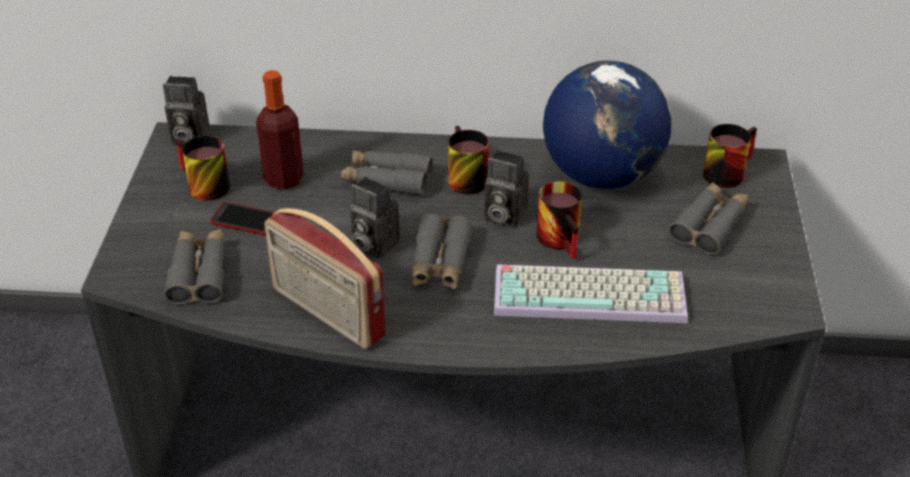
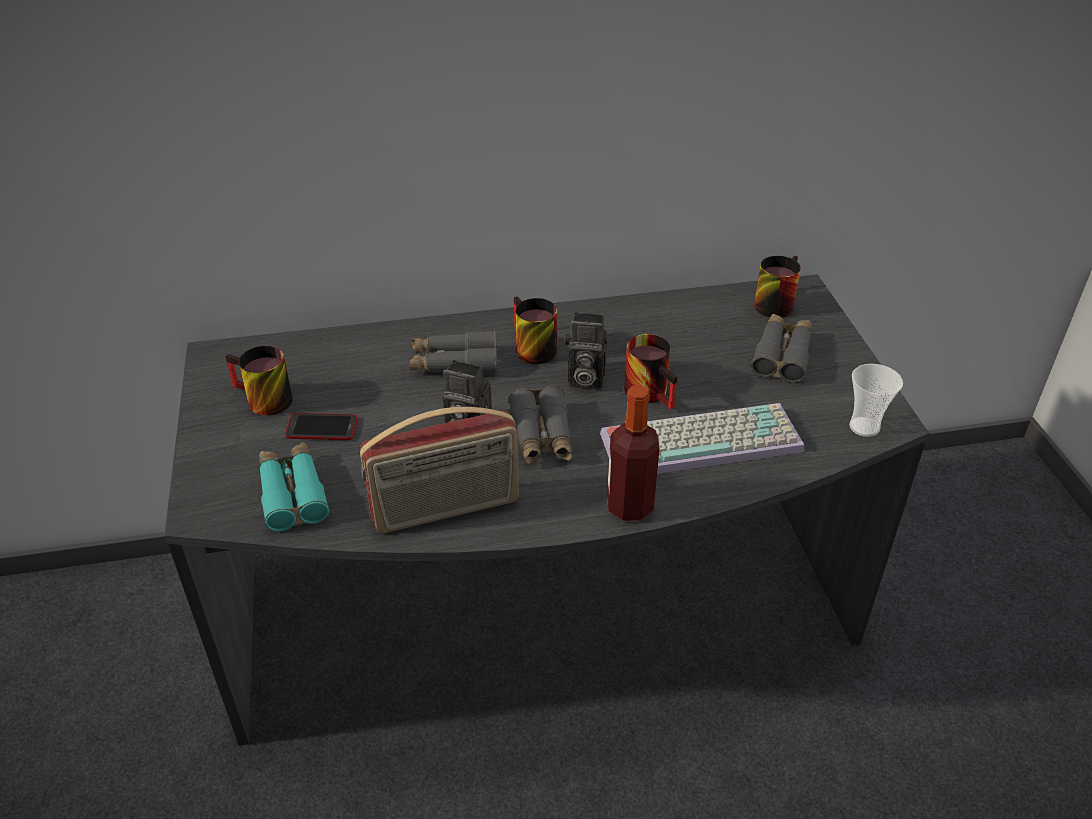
camera: 15 degrees left, 0 degrees up
(188, 137) = (227, 353): camera -> none
(199, 273) = (292, 493): grey binoculars -> turquoise binoculars
(283, 179) = (347, 379): bottle -> bottle (629, 506)
(326, 313) = (446, 510): radio -> radio turned 45 degrees counterclockwise
(601, 175) = (662, 324): globe -> none
(760, 310) = (864, 427): none -> cup

